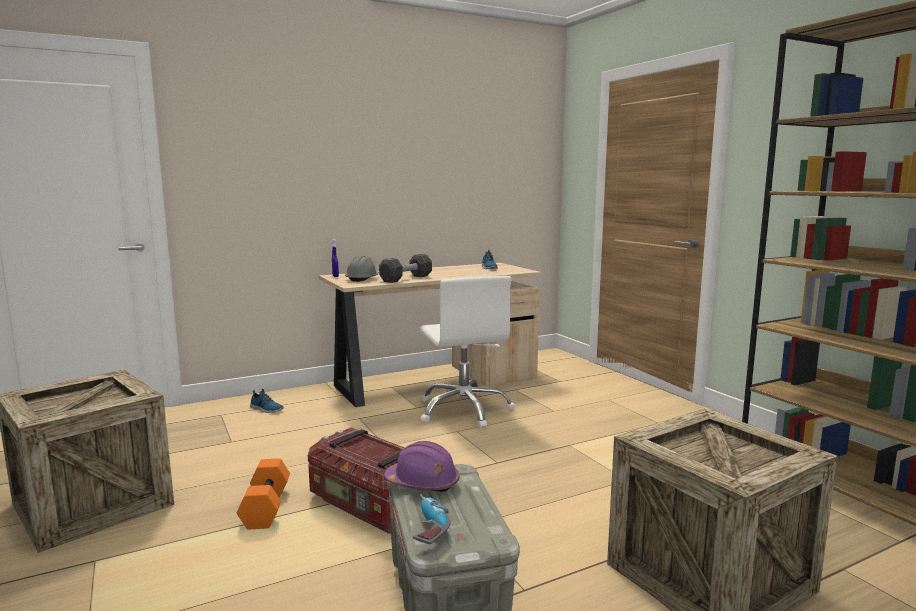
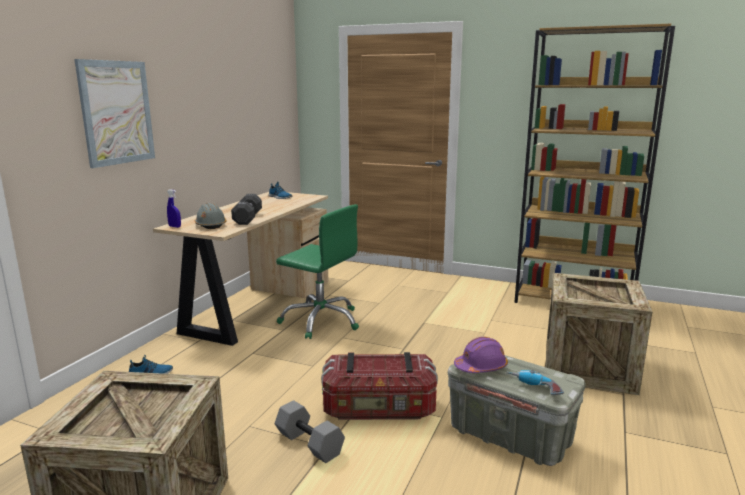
camera: 40 degrees left, 5 degrees up
(264, 507) = (308, 444): orange dumbbell -> grey dumbbell
(291, 162) = (117, 112): none -> picture
(464, 410) = (321, 320): white office chair -> green office chair

